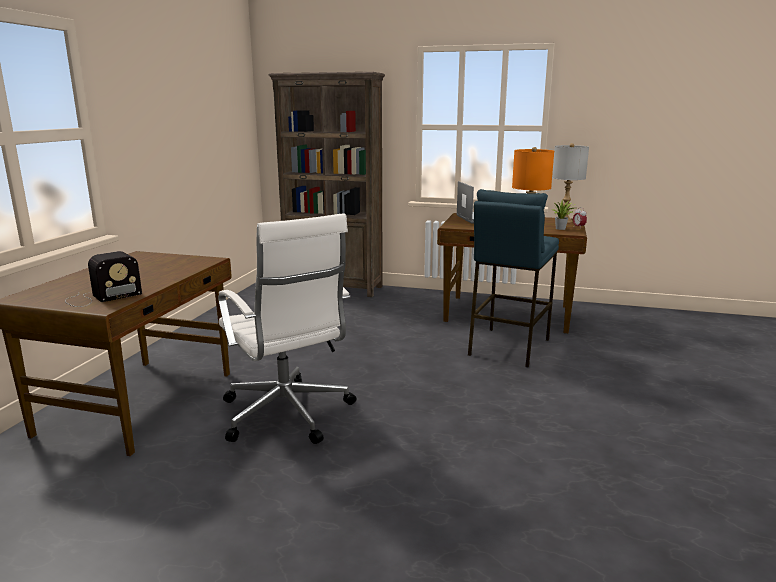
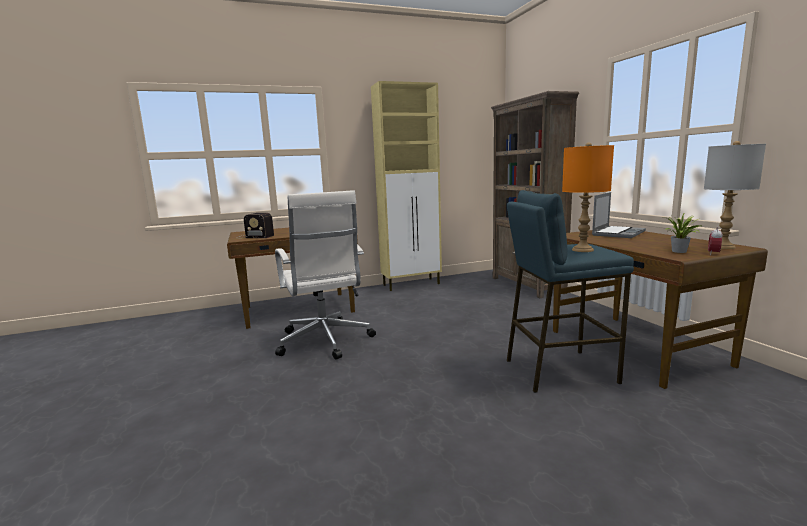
camera: 55 degrees right, 5 degrees down
(212, 321) = (412, 284): none -> beige cabinet
(287, 415) = (324, 341): white office chair -> white office chair turned 45 degrees counterclockwise

